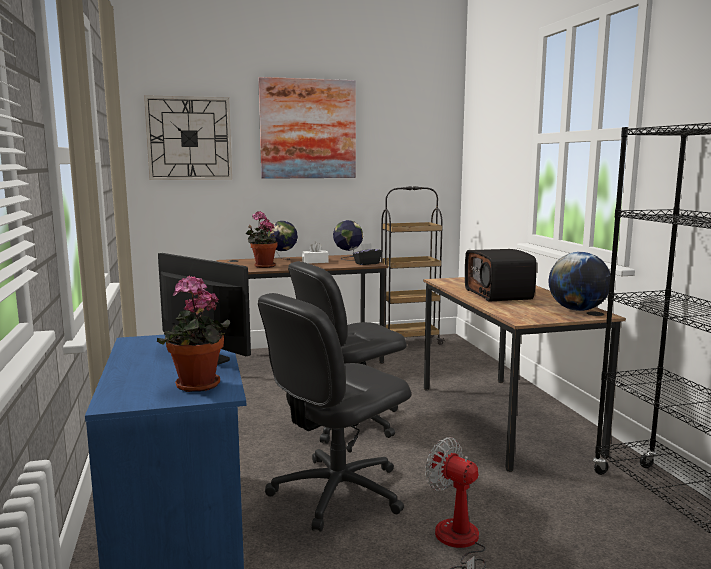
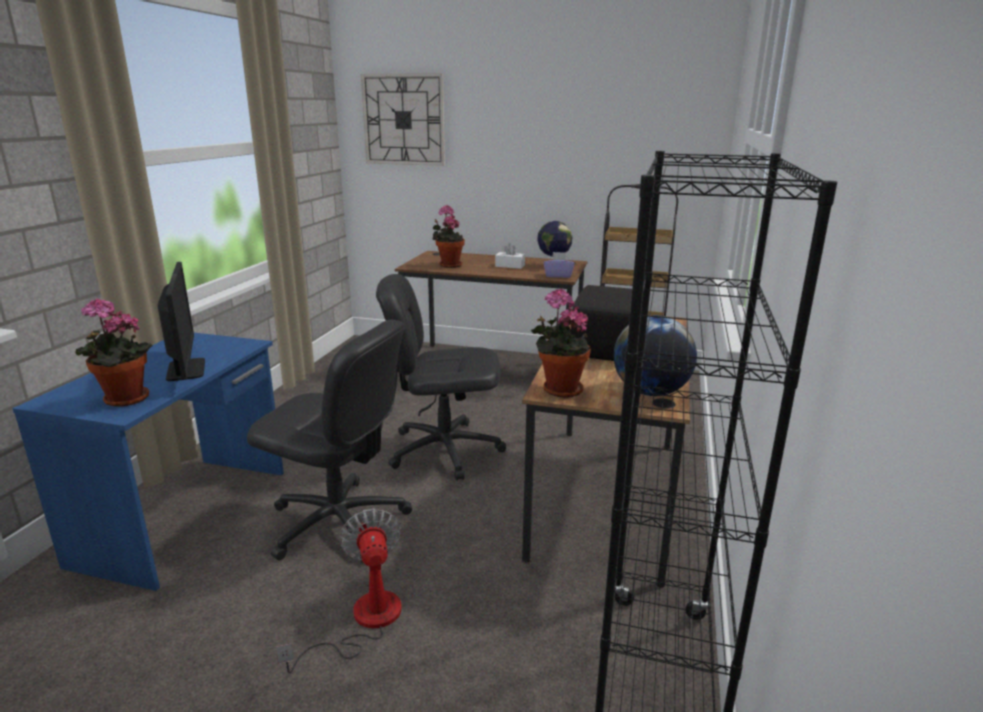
camera: 30 degrees right, 10 degrees up
(282, 259) = (487, 258): globe -> none
(308, 129) = (528, 109): picture -> none
(337, 492) = (338, 523): black office chair -> black office chair turned 150 degrees counterclockwise
(367, 263) = (558, 275): black tissue box -> purple tissue box
(524, 317) = (558, 390): none -> potted plant

